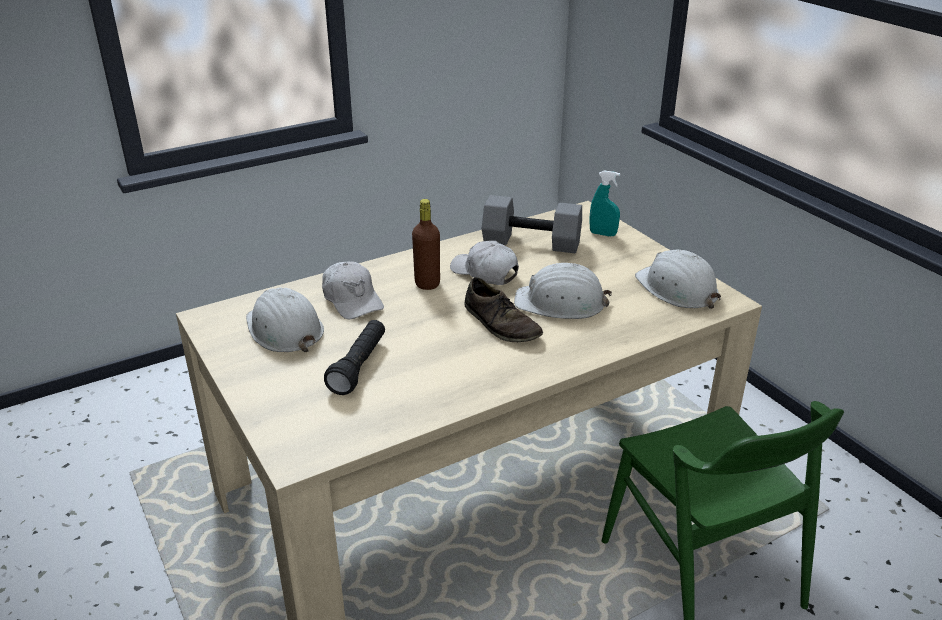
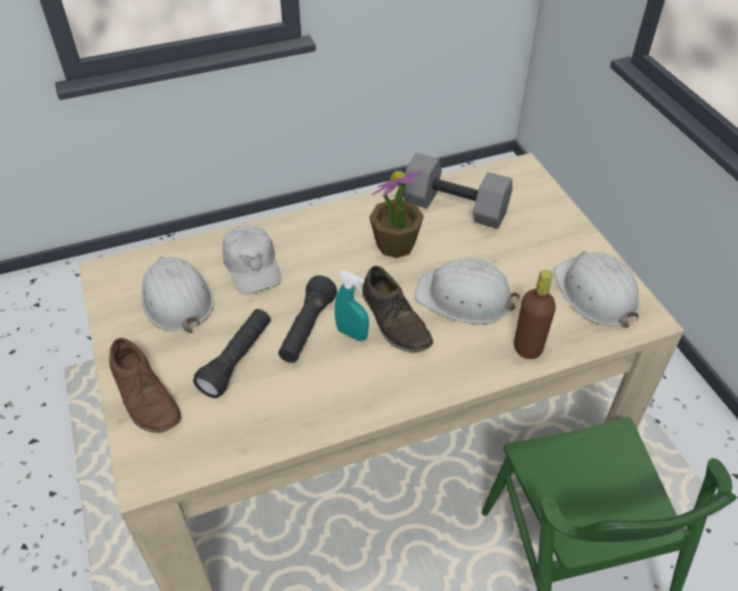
camera: 10 degrees right, 15 degrees up
(275, 401) = (145, 395): none -> brown shoe
(420, 338) = (307, 329): none -> black flashlight
(427, 284) = (332, 253): brown bottle -> brown bottle (527, 348)
(484, 272) = (395, 245): white cap -> potted plant
(603, 234) = (534, 204): turquoise spray bottle -> turquoise spray bottle (352, 334)

